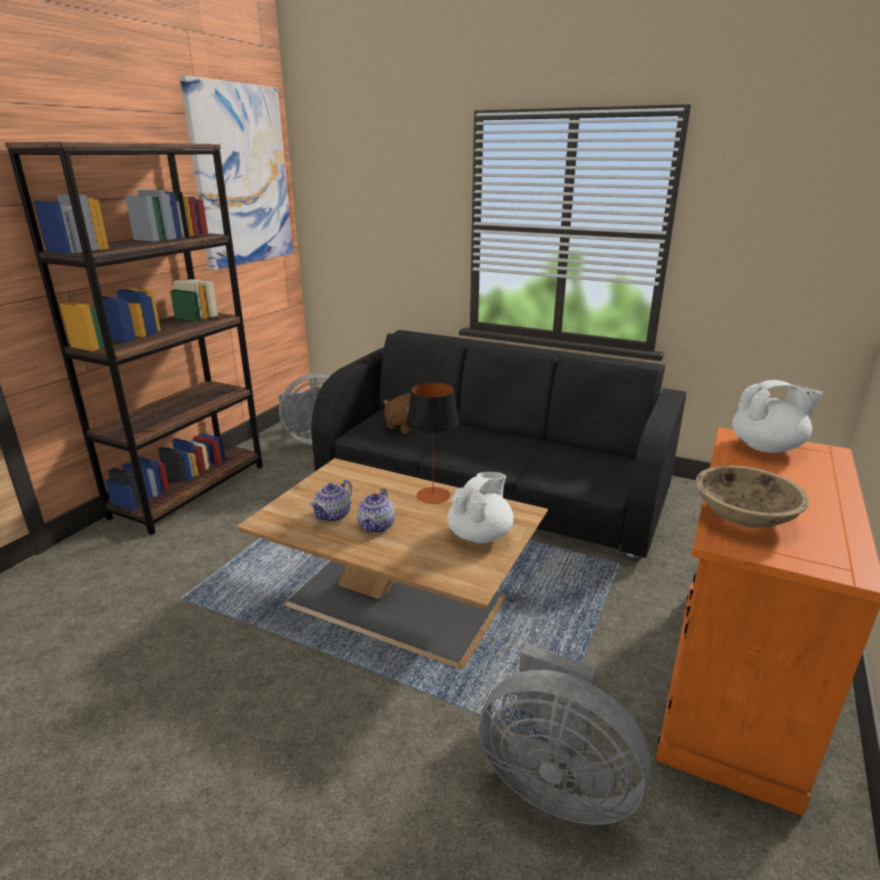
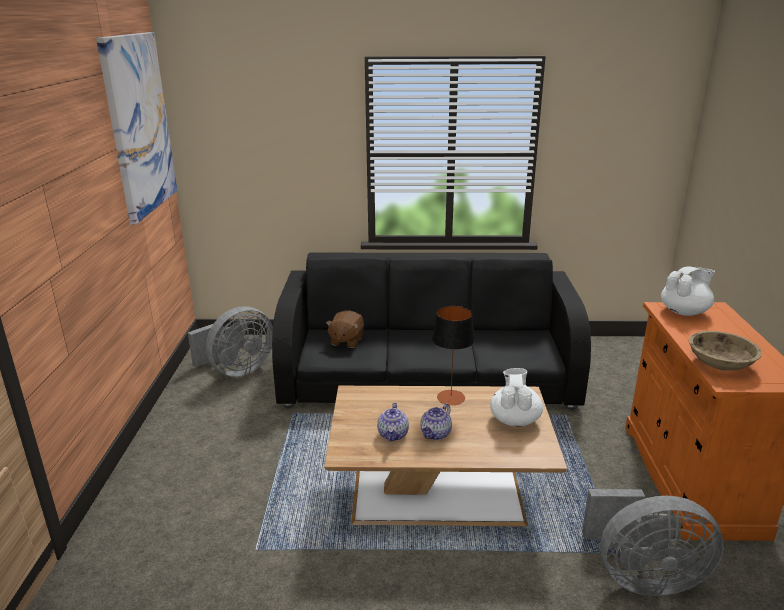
camera: 25 degrees left, 0 degrees up
(190, 490) = (159, 451): brown bookcase -> none
(377, 526) = (436, 434): teapot -> teapot turned 45 degrees clockwise

